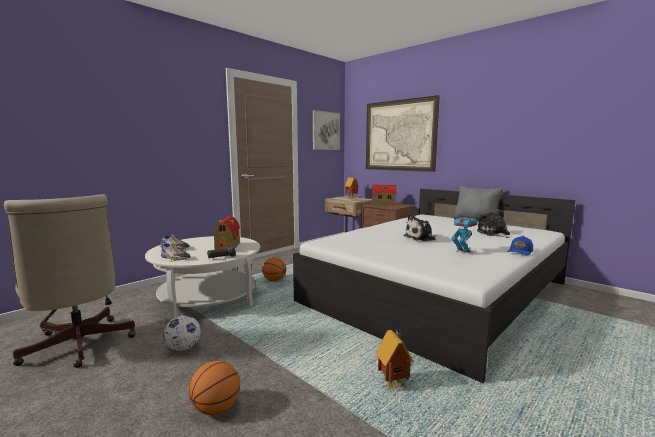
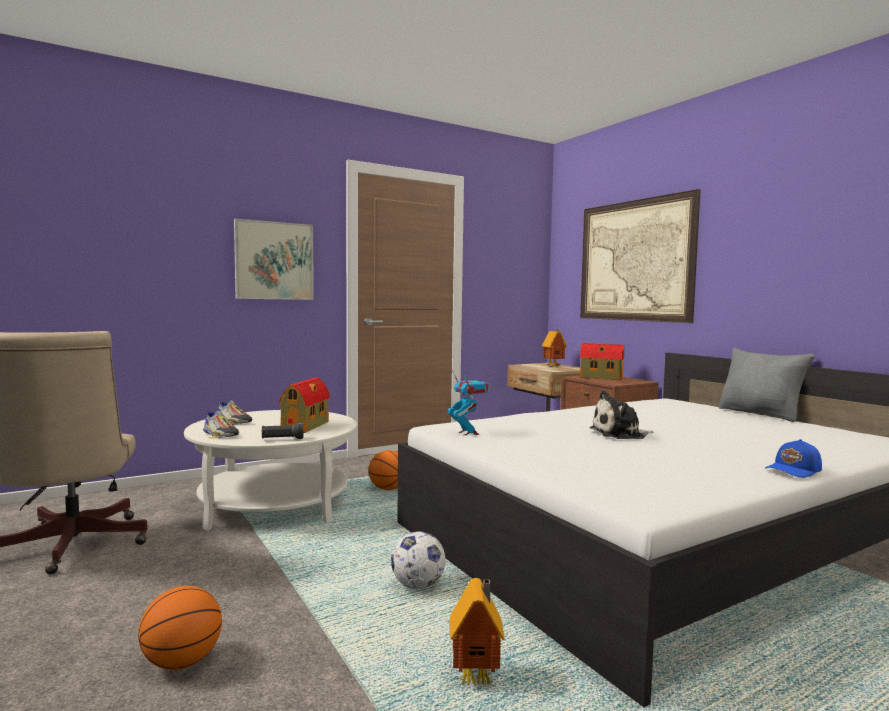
camera: 15 degrees right, 5 degrees down
(183, 348) = (195, 569): football -> football (417, 585)
(326, 130) = (515, 254): picture -> picture (274, 260)
(462, 251) = (675, 460): toy robot -> toy robot (468, 433)
(494, 233) = (773, 437): plush toy -> none

